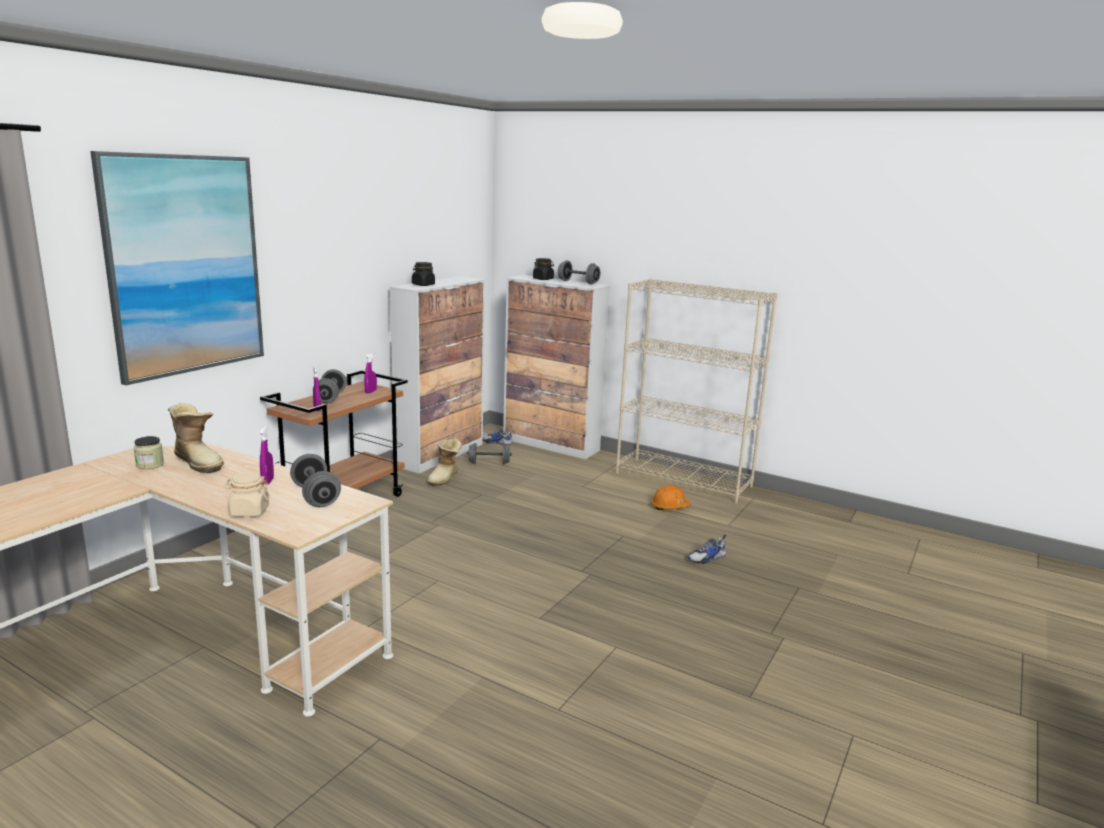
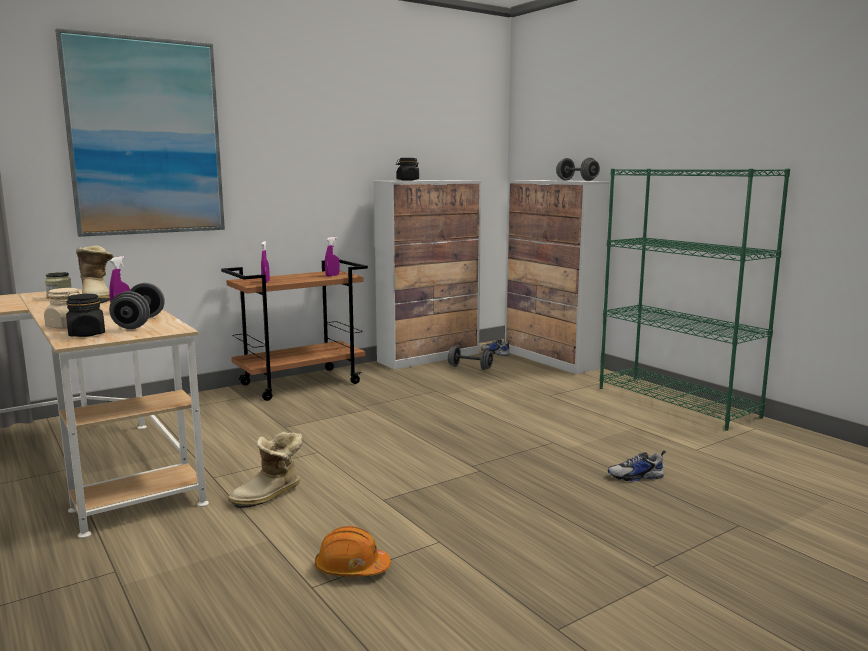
camera: 25 degrees right, 5 degrees down
(330, 398) = (290, 277): grey dumbbell -> none
(445, 478) = (414, 375): boot -> boot (270, 496)
(543, 279) = (544, 180): black jar -> black jar (87, 334)
(669, 507) = (635, 424): orange hard hat -> orange hard hat (351, 568)
(684, 480) = (677, 402): beige bookcase -> green bookcase

